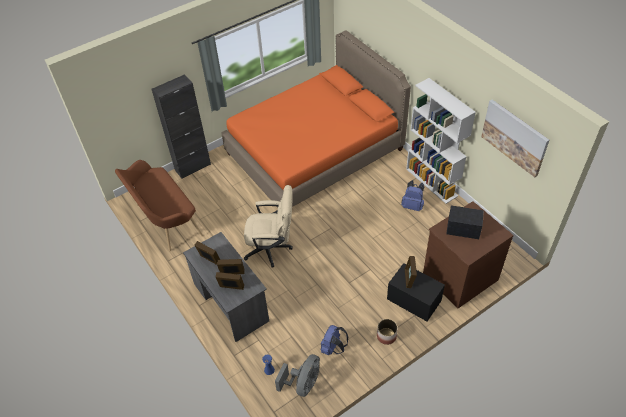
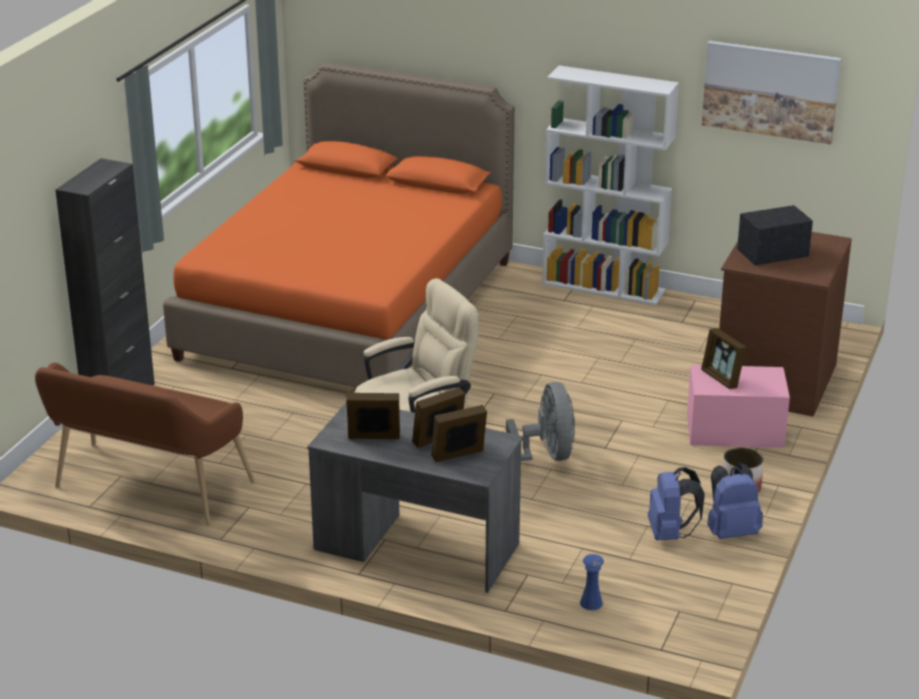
camera: 35 degrees left, 20 degrees down
(303, 384) = (670, 595): grey fan -> grey fan (546, 457)
(412, 205) = (604, 323): blue backpack -> blue backpack (731, 531)
(414, 300) = (735, 430): black storage box -> pink storage box

